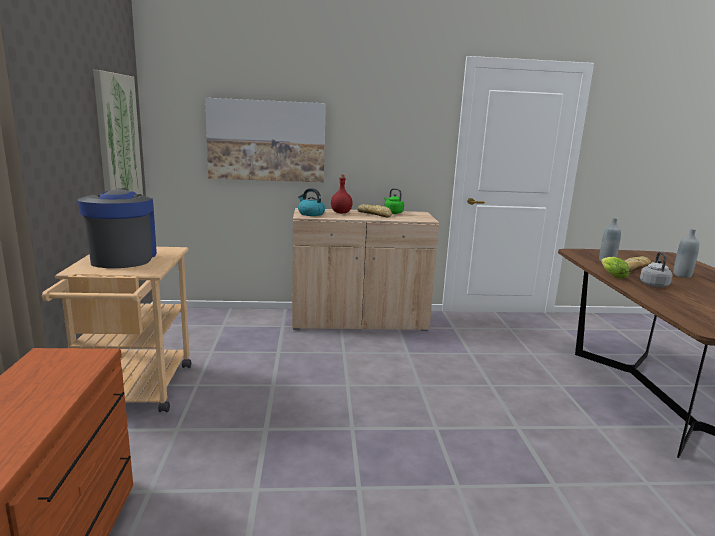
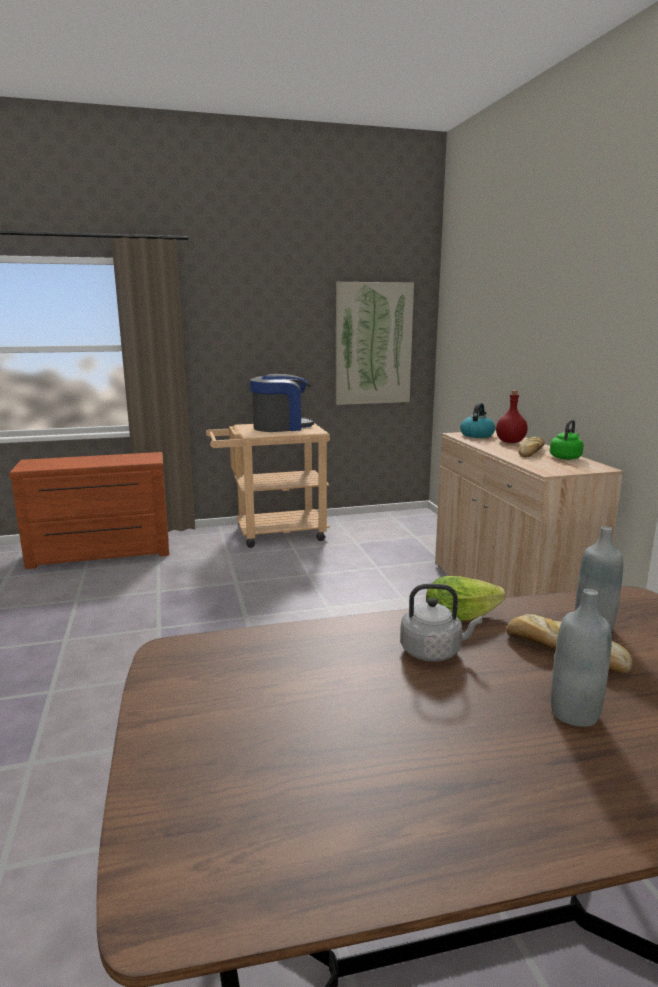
camera: 80 degrees right, 0 degrees up
(266, 141) = (496, 344): picture -> none

